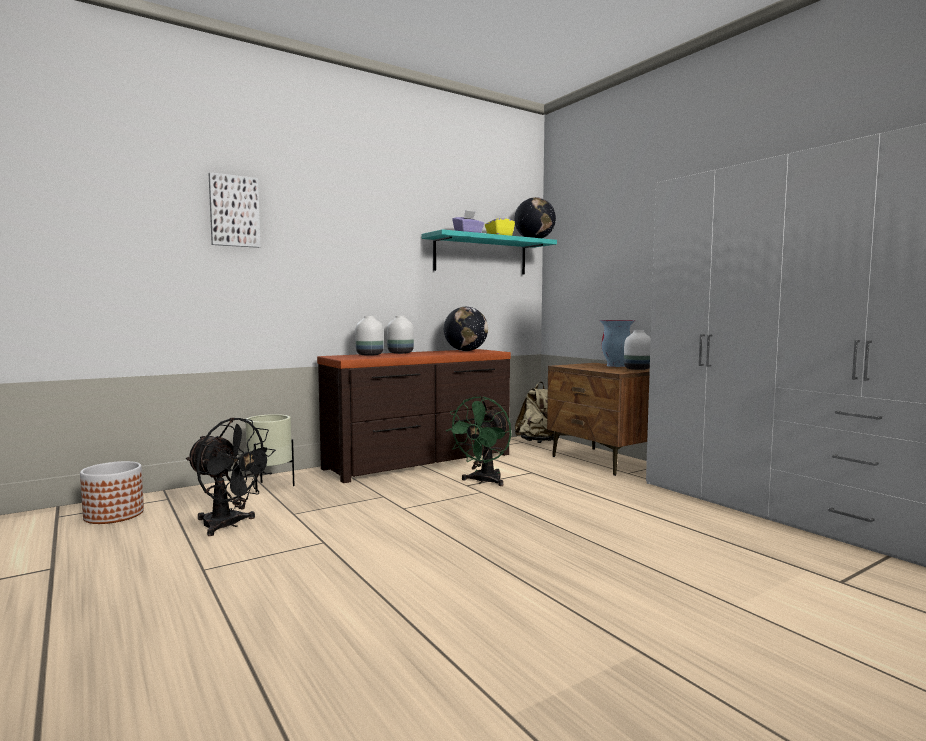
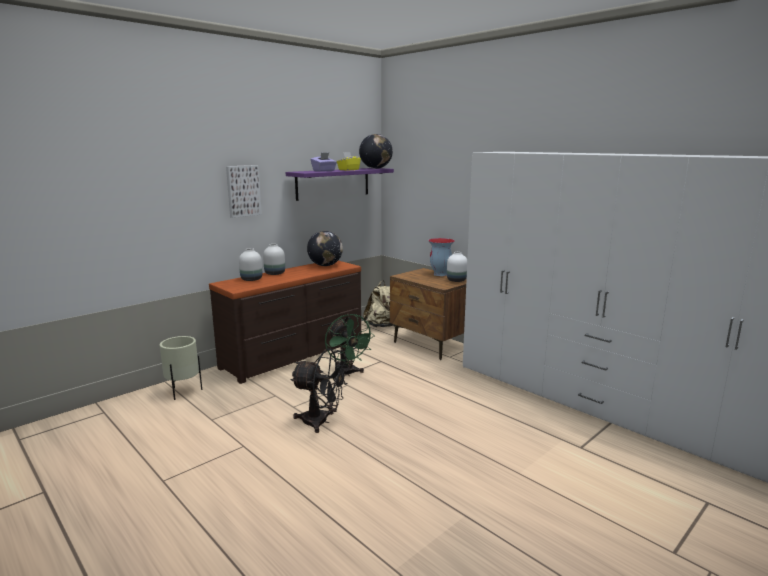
camera: 10 degrees left, 10 degrees up
(114, 515) = (67, 433): planter -> none
(229, 525) = (165, 436): black fan -> black fan (321, 422)
(234, 211) = (131, 173): picture -> picture (243, 191)
(481, 255) = (333, 183): turquoise shelf -> purple shelf
(483, 481) = (347, 374): green fan -> green fan turned 45 degrees counterclockwise

